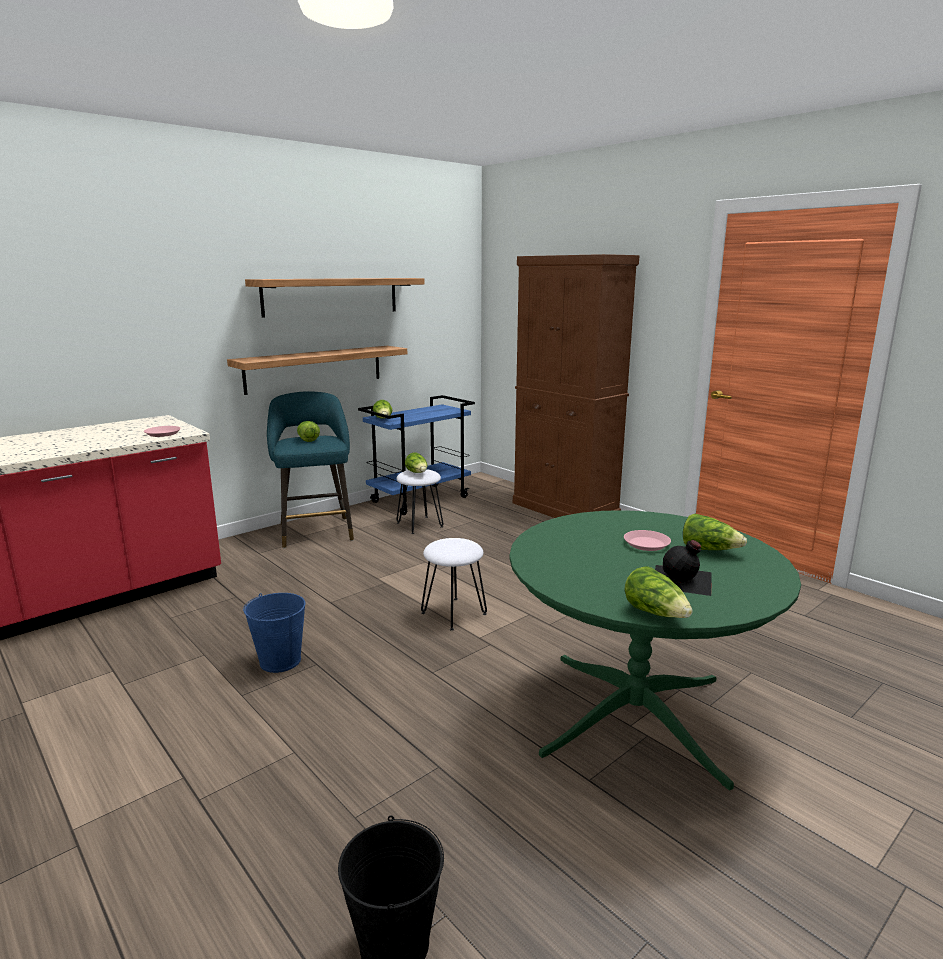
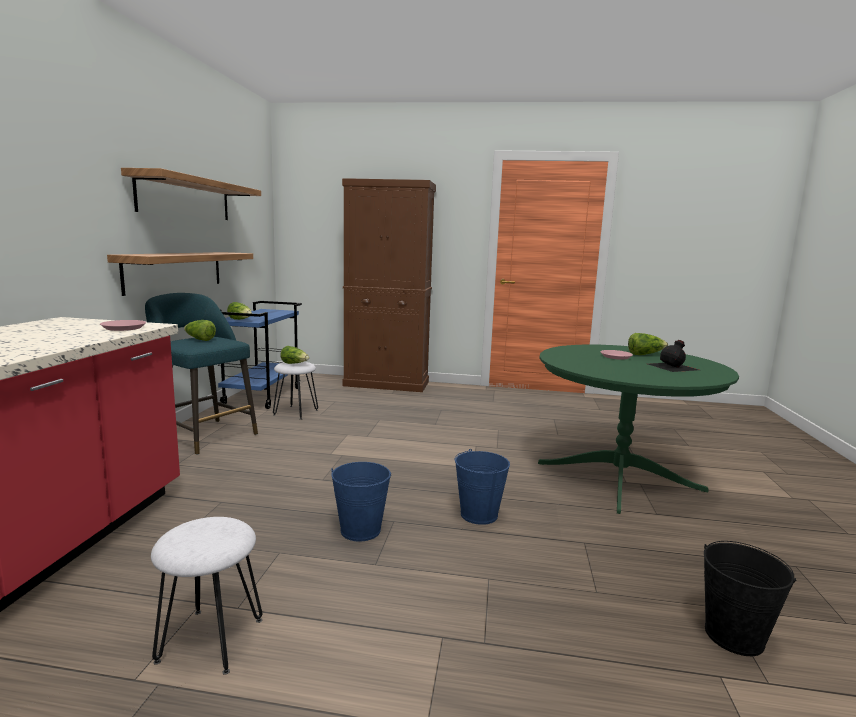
camera: 40 degrees left, 5 degrees down
(394, 690) = (479, 514): none -> blue bucket
(453, 613) = (429, 459): white stool -> white stool (210, 640)
(656, 613) = (706, 380): lettuce -> none

